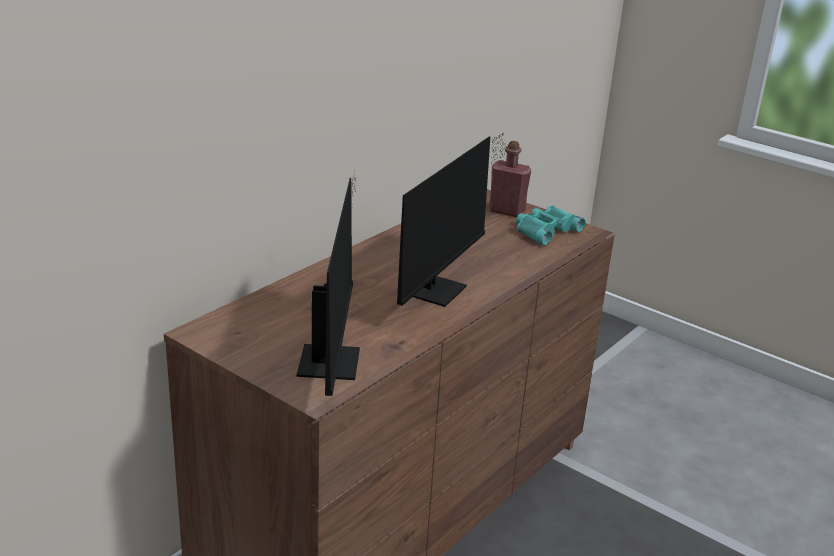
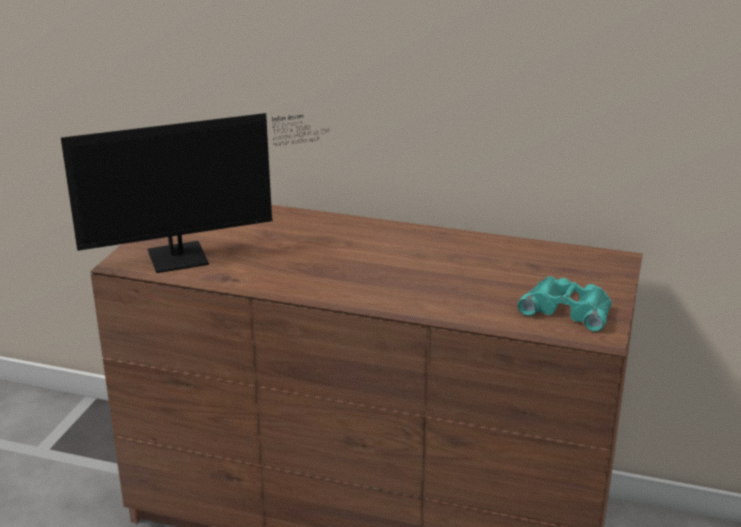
camera: 70 degrees right, 0 degrees up
(440, 286) = (360, 276): monitor -> none
(506, 211) = (591, 279): red bottle -> none

